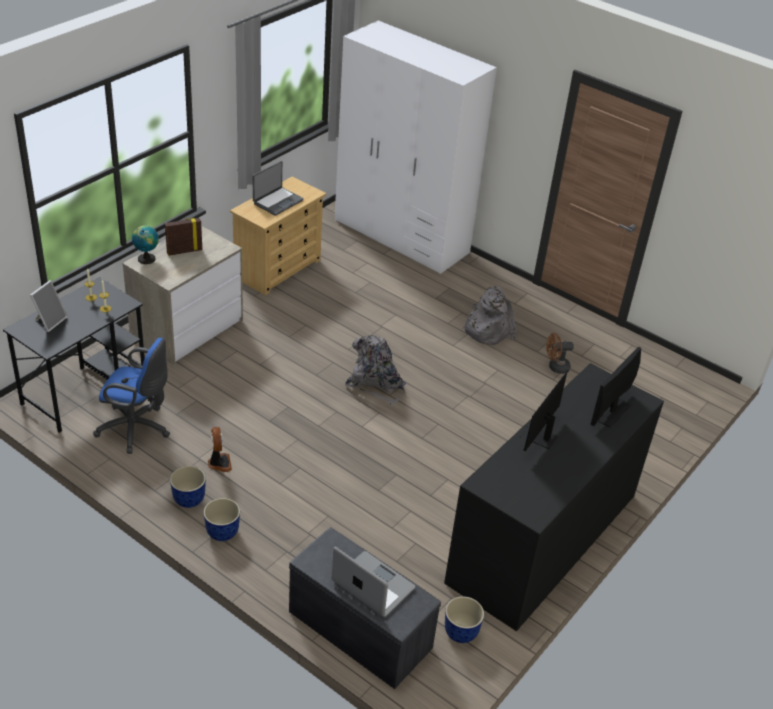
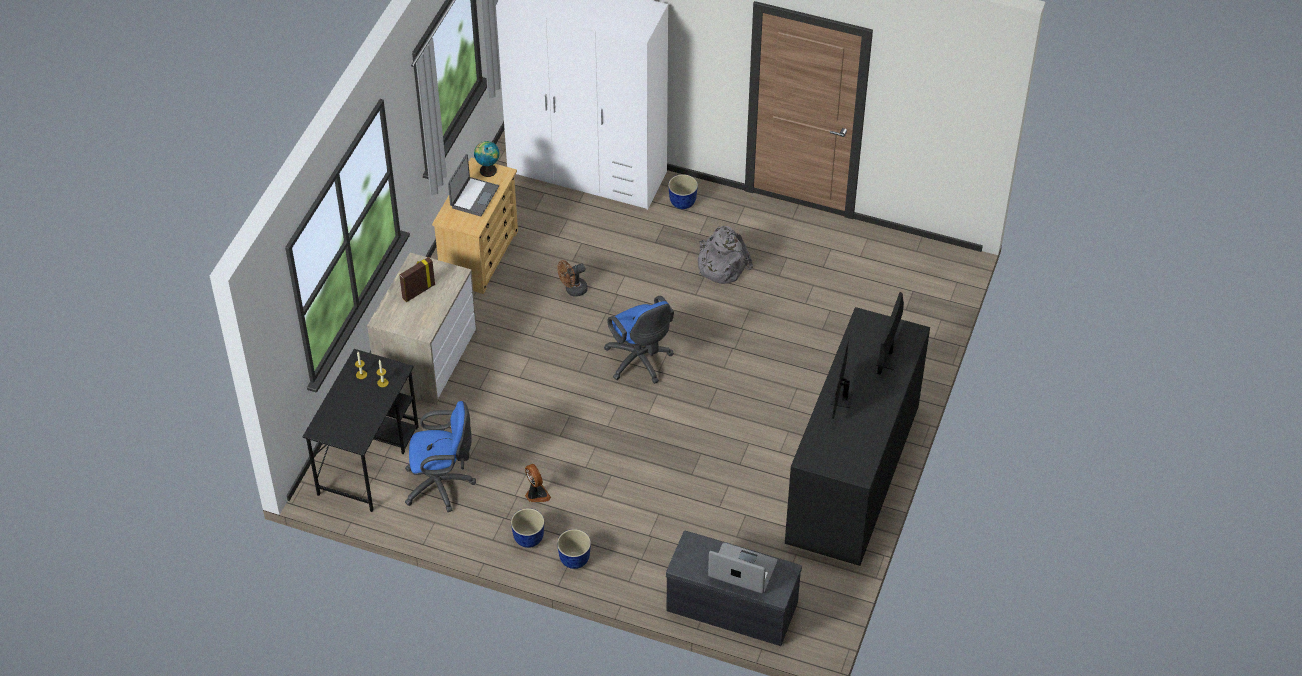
camera: 15 degrees left, 10 degrees up
(50, 321) = (340, 413): picture frame -> none
(146, 258) = (387, 312): globe -> globe (487, 170)
(376, 383) = (640, 362): grey backpack -> blue office chair
(460, 633) = (815, 582): planter -> planter (682, 203)
(555, 367) = (803, 289): brown fan -> brown fan (573, 290)

